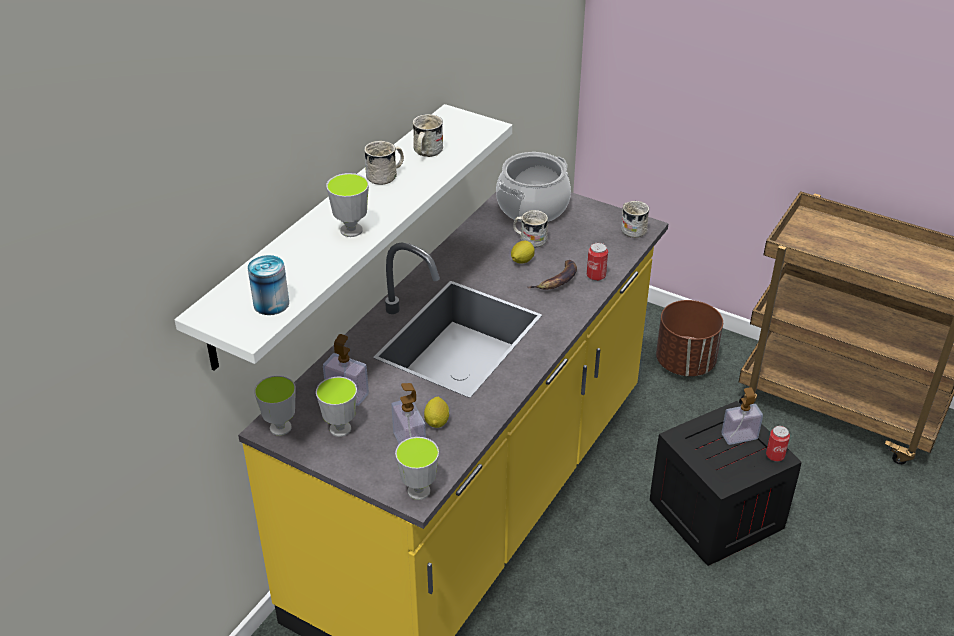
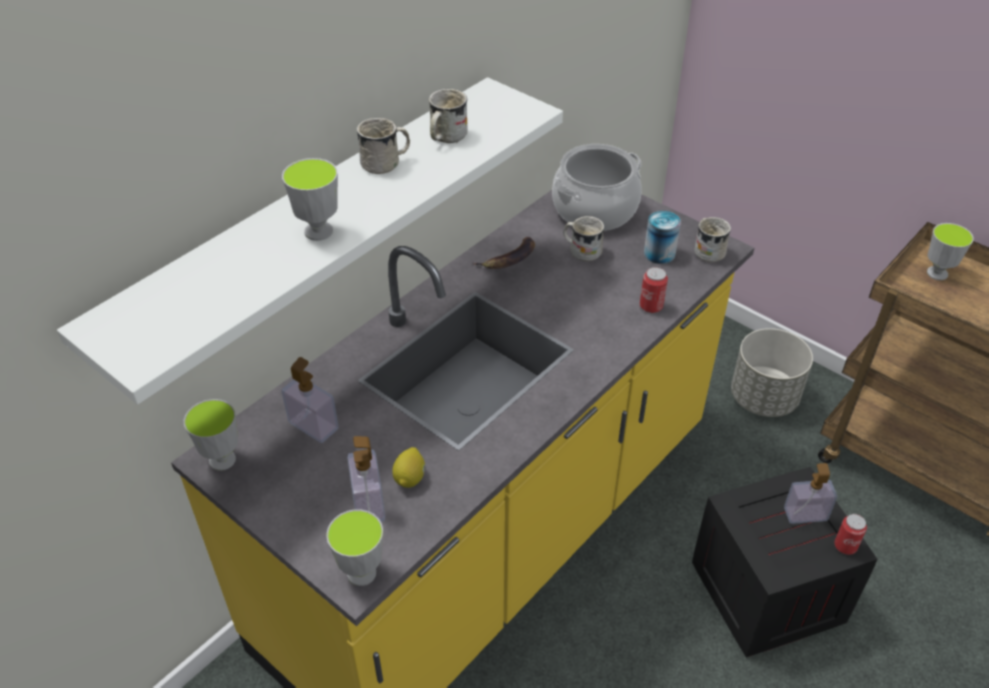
camera: 10 degrees right, 5 degrees up
(271, 303) = (182, 322): can -> can (659, 254)
(340, 429) = (291, 471): cup -> cup (937, 273)
(521, 261) = (565, 276): lemon -> none
(557, 280) = (602, 307): banana -> banana (509, 259)
(685, 363) = (764, 398): brown planter -> grey planter

